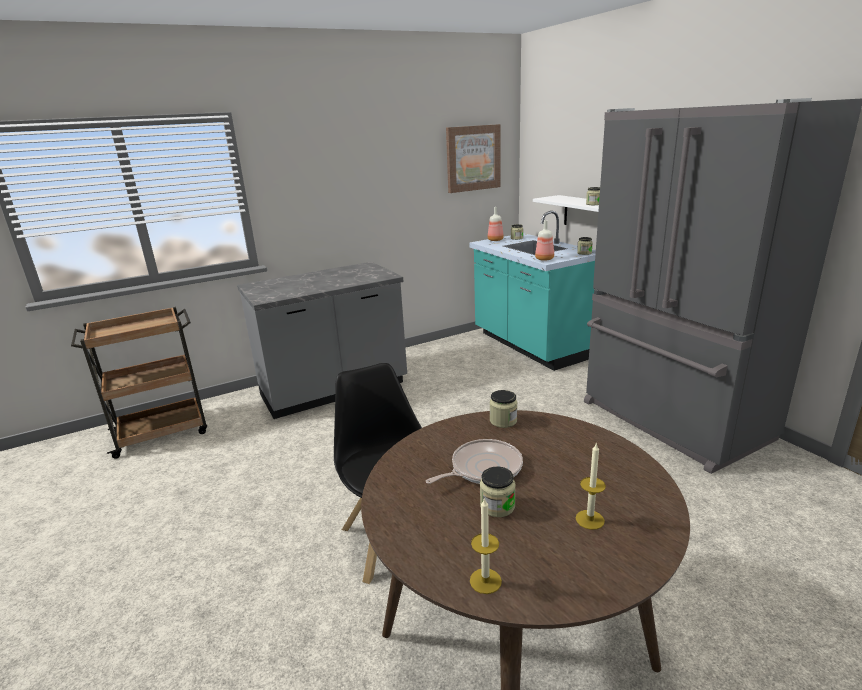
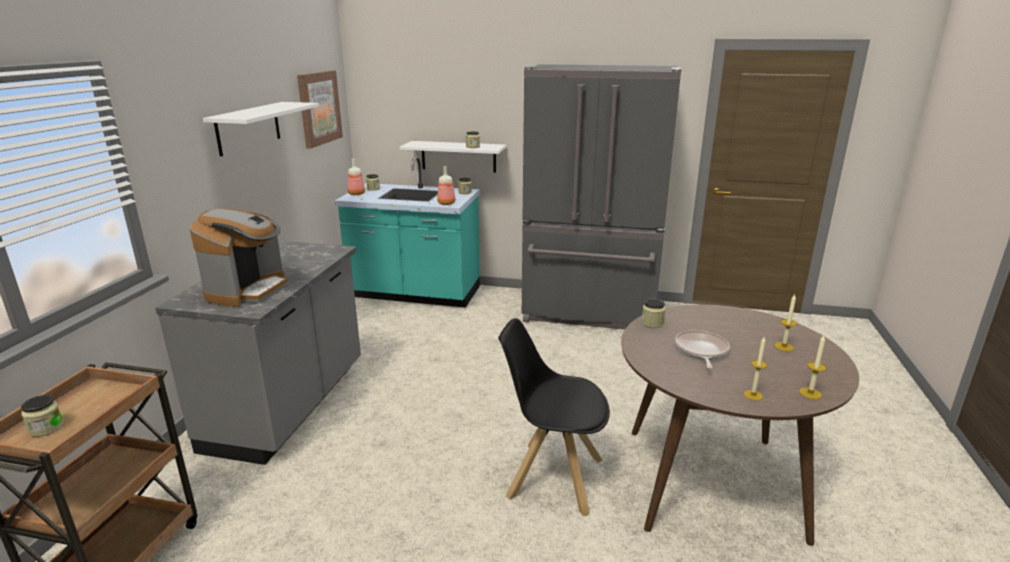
camera: 50 degrees left, 0 degrees up
(287, 288) = (248, 290): none -> coffee machine
(375, 169) = (248, 128): none -> white shelf
(422, 536) = (753, 395): none -> candle
(497, 506) = (745, 363): jar -> jar (46, 428)

